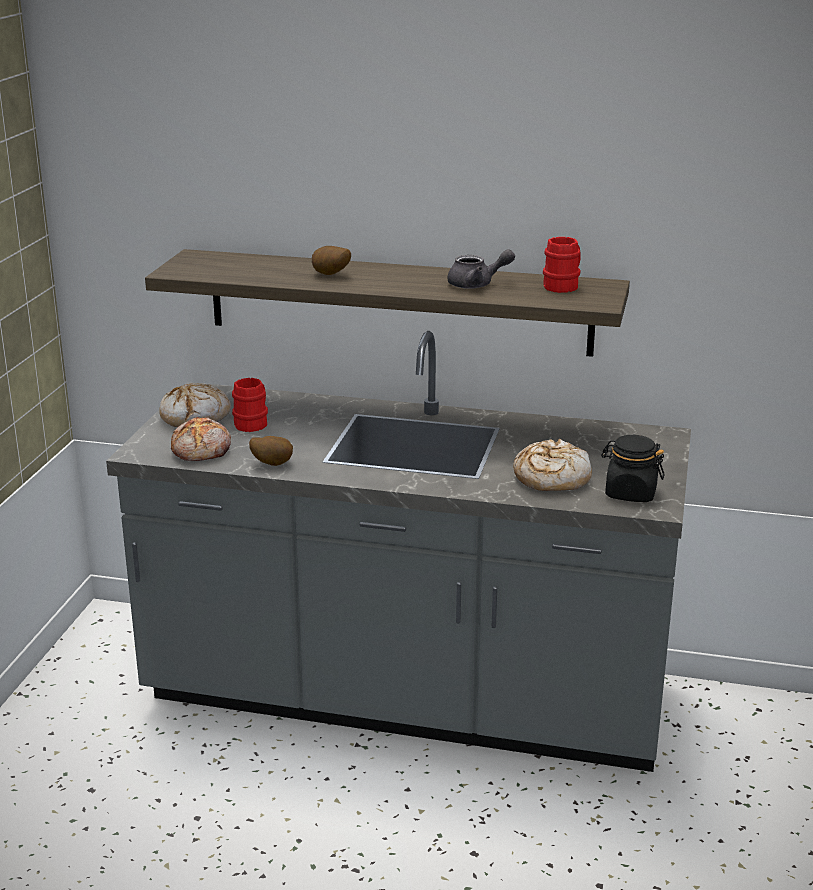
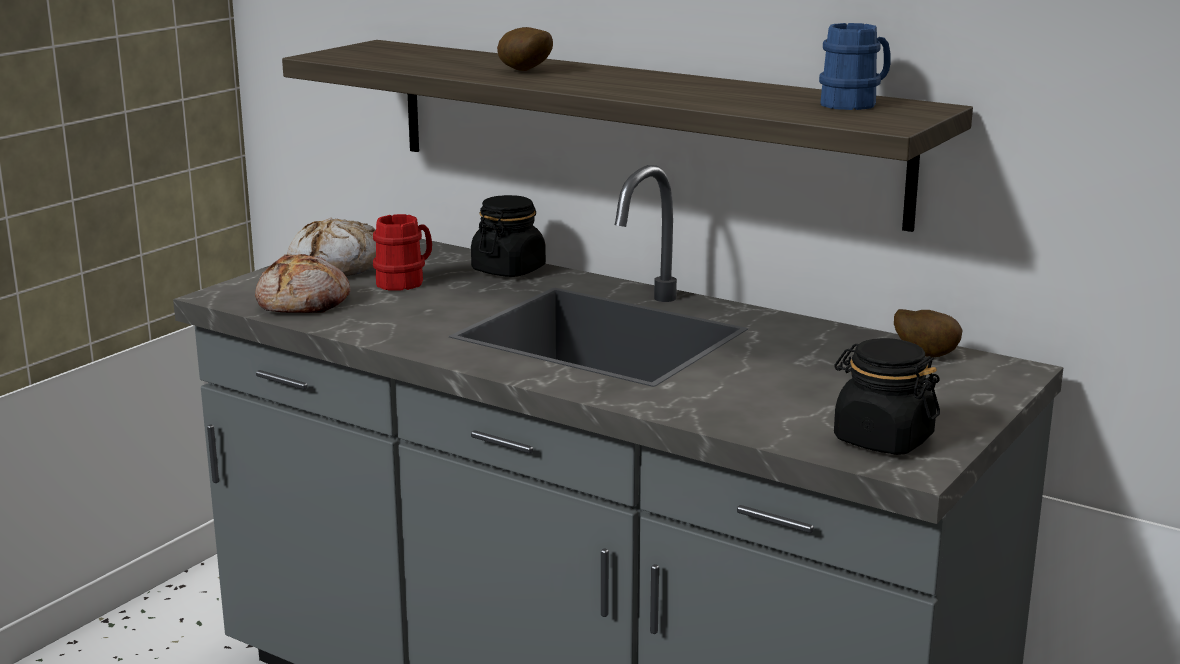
camera: 20 degrees right, 5 degrees down
(272, 464) = (377, 329): potato -> potato (925, 355)
(313, 404) = (508, 270): none -> black jar
(477, 284) = (720, 93): grey teapot -> none
(551, 478) = (768, 401): bread -> none
(564, 285) = (855, 103): red mug -> blue mug

